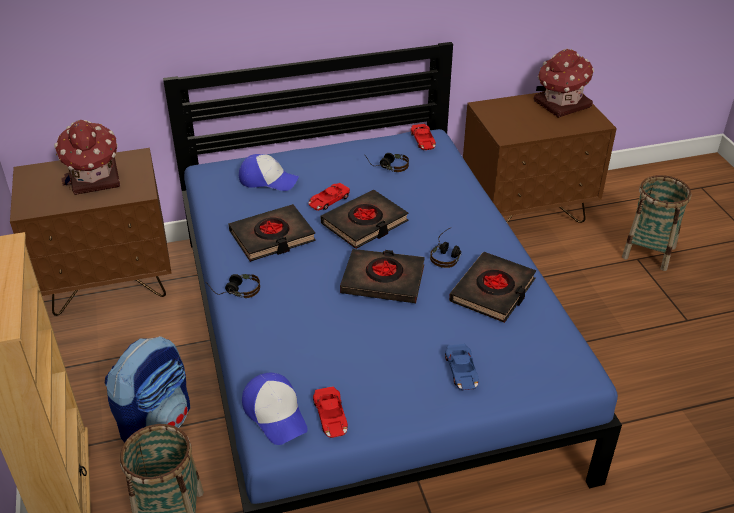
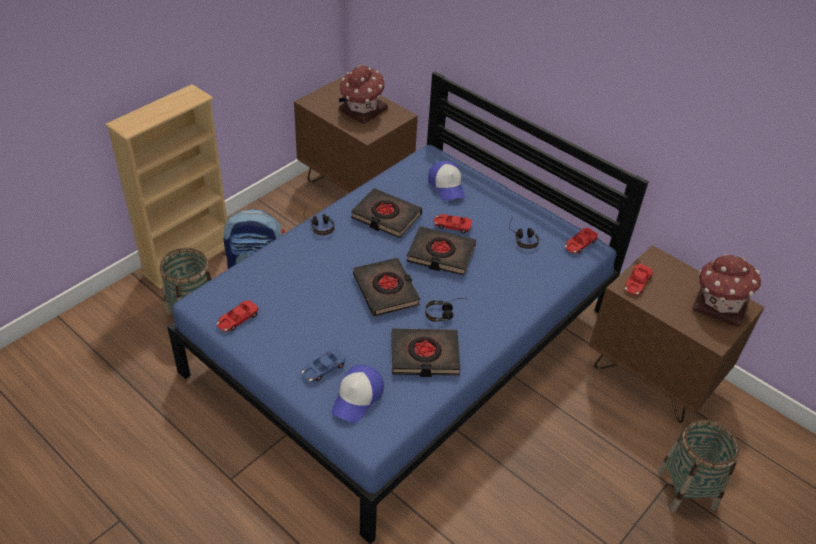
camera: 55 degrees right, 5 degrees up
(276, 414) = (222, 293): cap -> cap (357, 397)
(506, 129) = (637, 283): none -> red toy car

